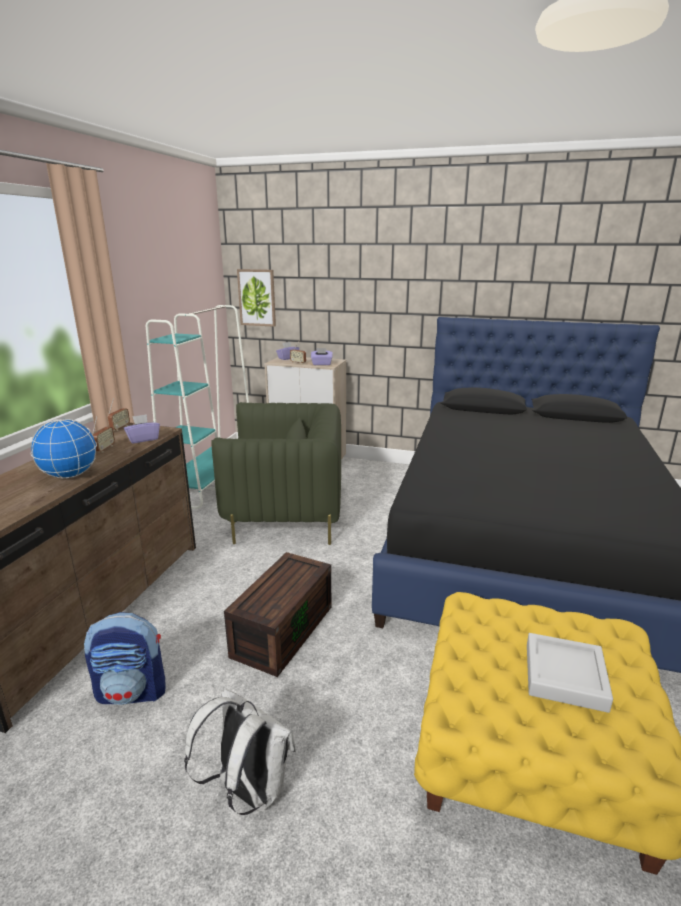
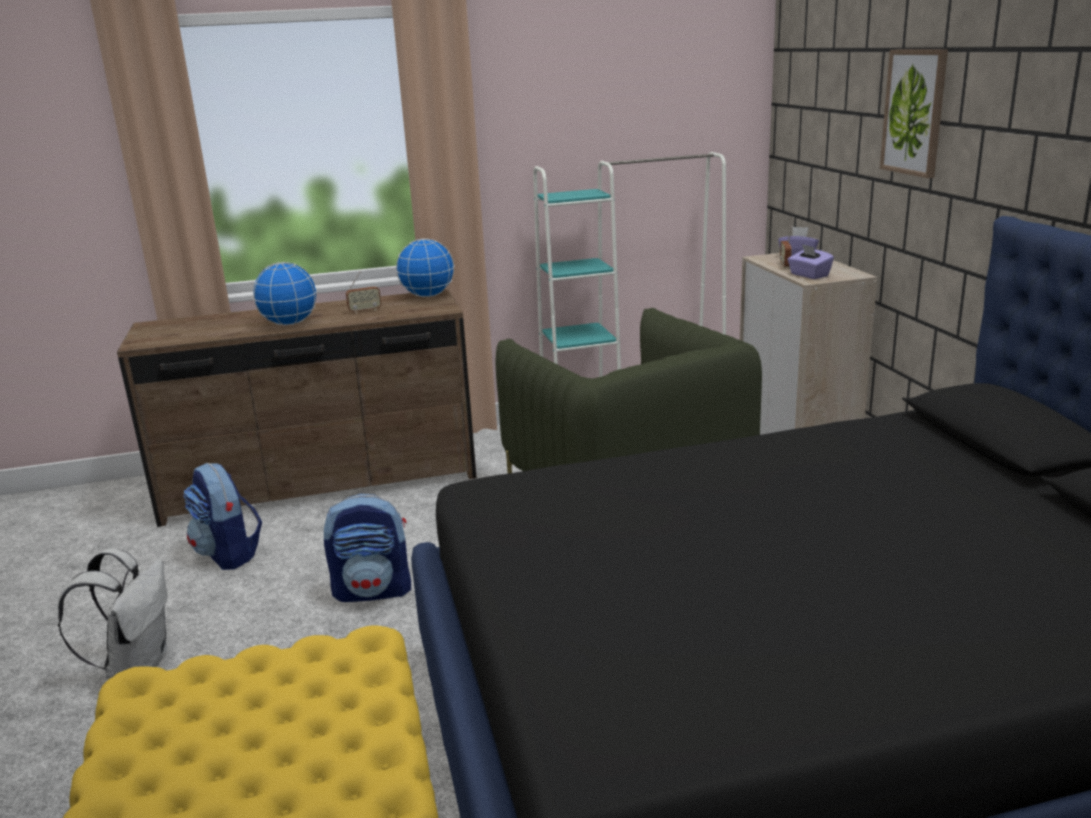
camera: 60 degrees right, 0 degrees up
(120, 428) = (428, 296): radio -> globe
(143, 439) = (407, 312): purple tissue box -> none
(257, 297) = (797, 144): picture -> picture (914, 112)
(282, 629) = (374, 591): brown storage box -> backpack
(564, 676) = (241, 756): grey tray -> none

